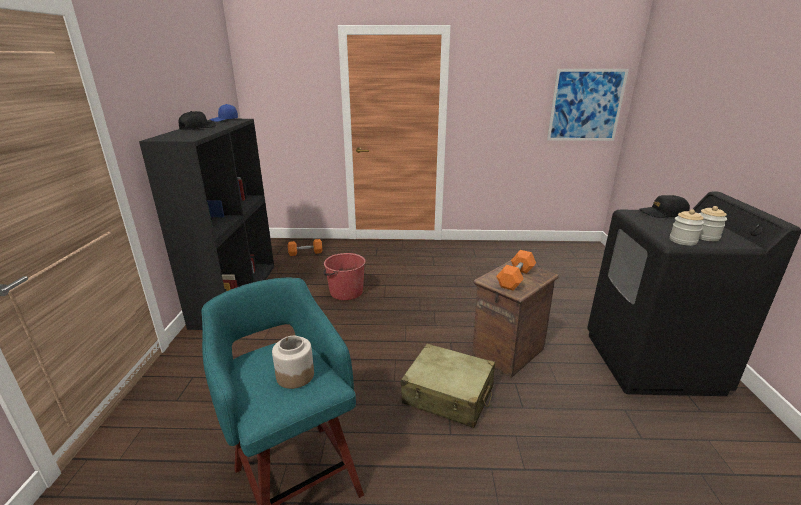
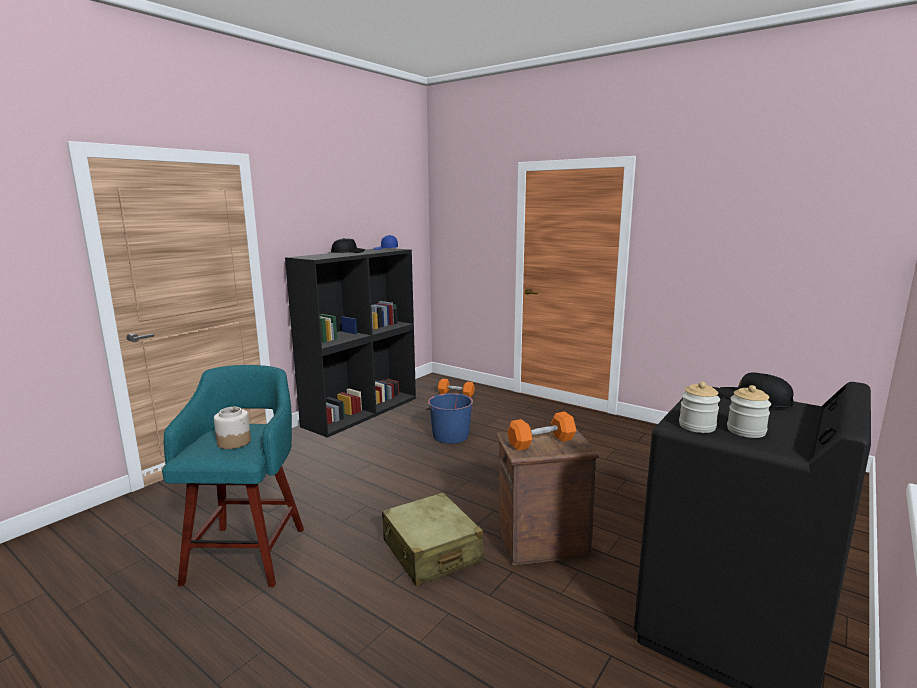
camera: 35 degrees right, 10 degrees down
(345, 292) = (450, 436): red bucket -> blue bucket
(586, 105) = (831, 256): picture -> none

